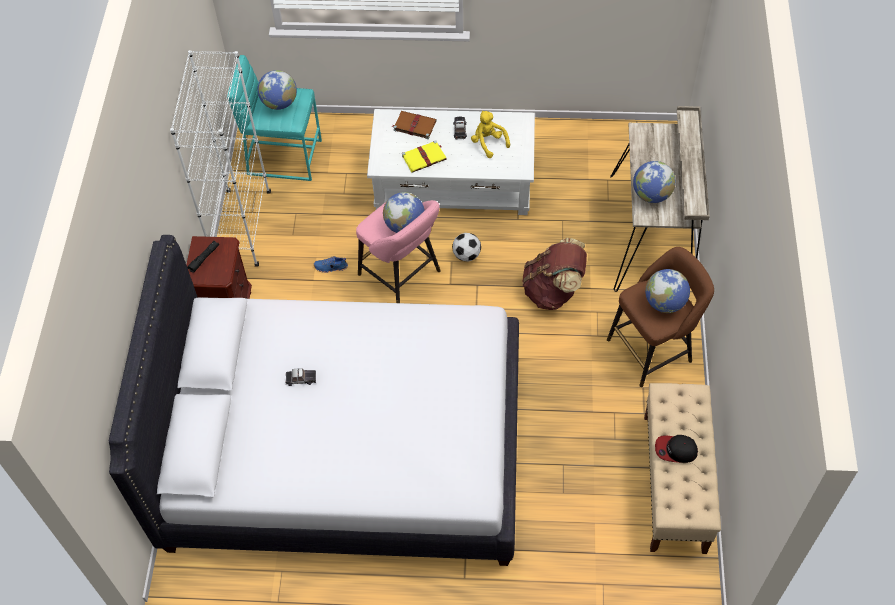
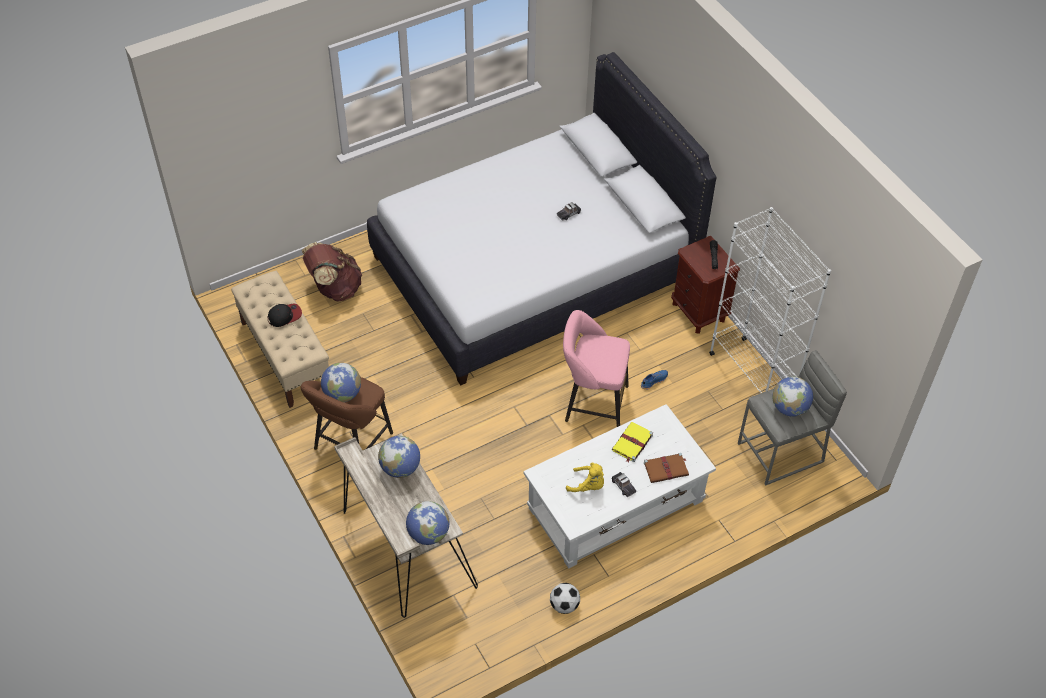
camera: 145 degrees right, 5 degrees down
(284, 156) = (781, 453): turquoise stool -> grey stool
(404, 225) = (590, 356): globe -> globe (428, 534)
(466, 255) = (554, 445): football -> football (564, 605)
(553, 291) = (461, 451): brown backpack -> brown backpack (334, 288)

